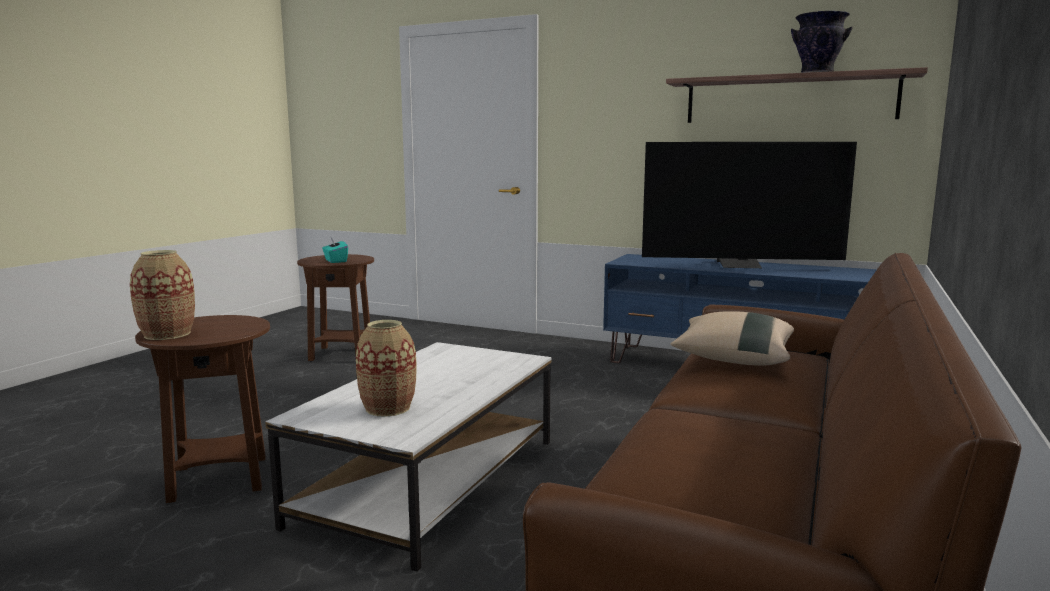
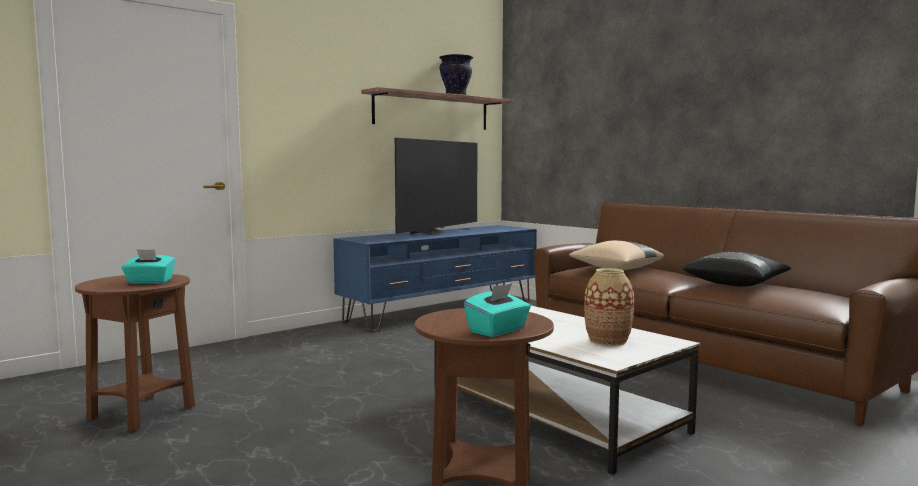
camera: 65 degrees left, 5 degrees down
(167, 334) = (498, 331): vase -> turquoise tissue box
(731, 432) = (736, 284): none -> black pillow

